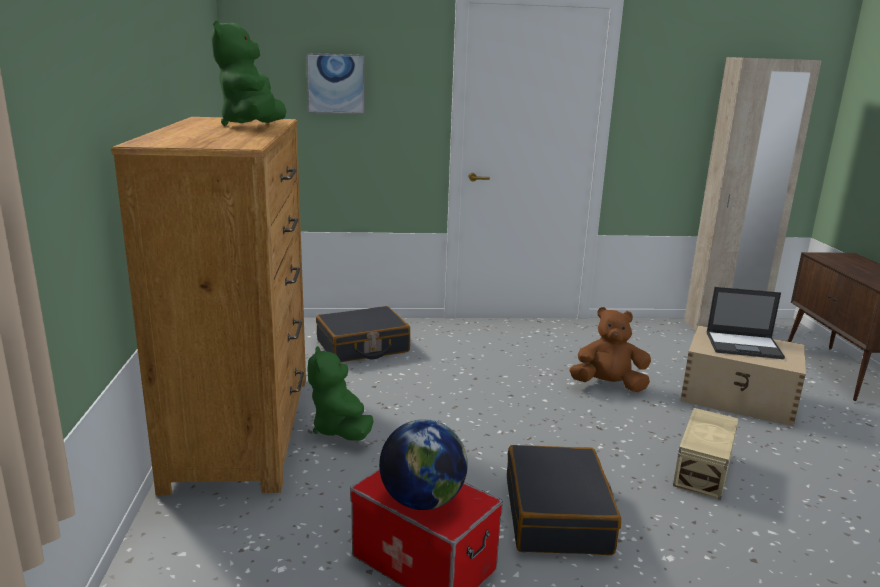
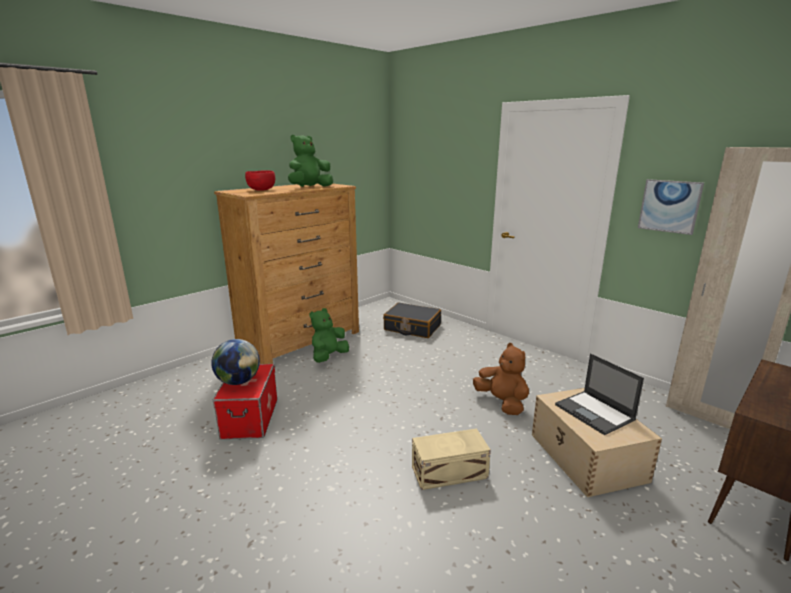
camera: 50 degrees right, 0 degrees up
(199, 136) = (261, 190): none -> red bowl
(336, 83) = (435, 167): picture -> picture (669, 206)
(557, 515) = (329, 438): black suitcase -> none

